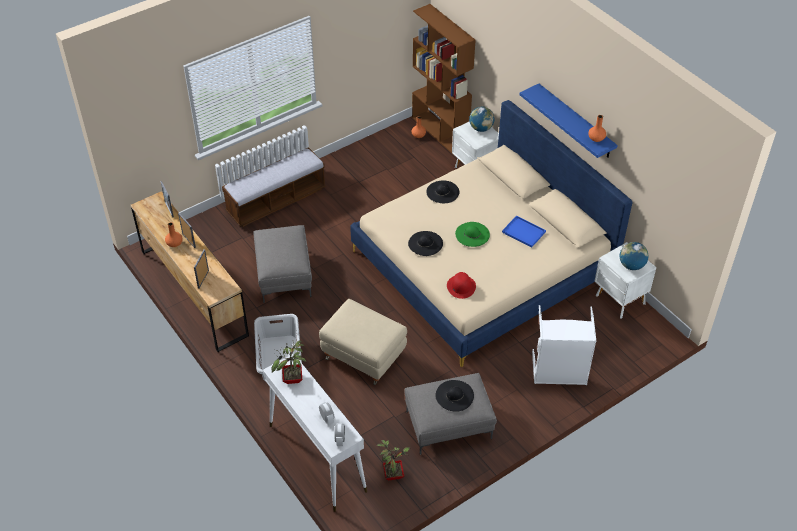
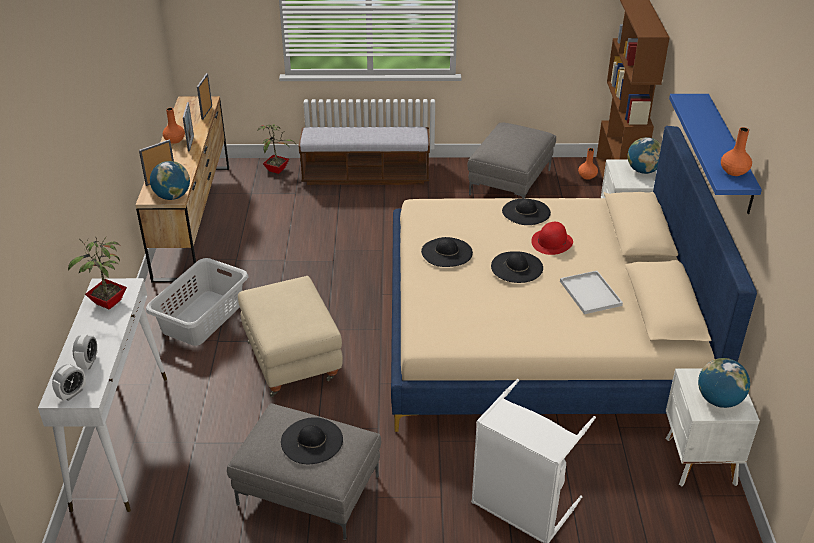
camera: 35 degrees right, 10 degrees down
(227, 288) = (172, 196): none -> globe
(283, 274) = (297, 242): grey ottoman -> grey ottoman (509, 181)
(393, 474) = (181, 509): potted plant -> potted plant (277, 169)
(461, 286) = (442, 315): red hat -> red hat (552, 242)
(472, 234) = (517, 267): green hat -> black hat
(522, 232) = (589, 292): blue tray -> white tray

